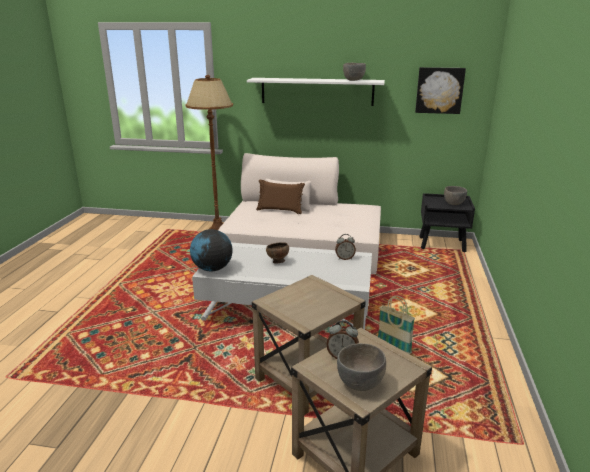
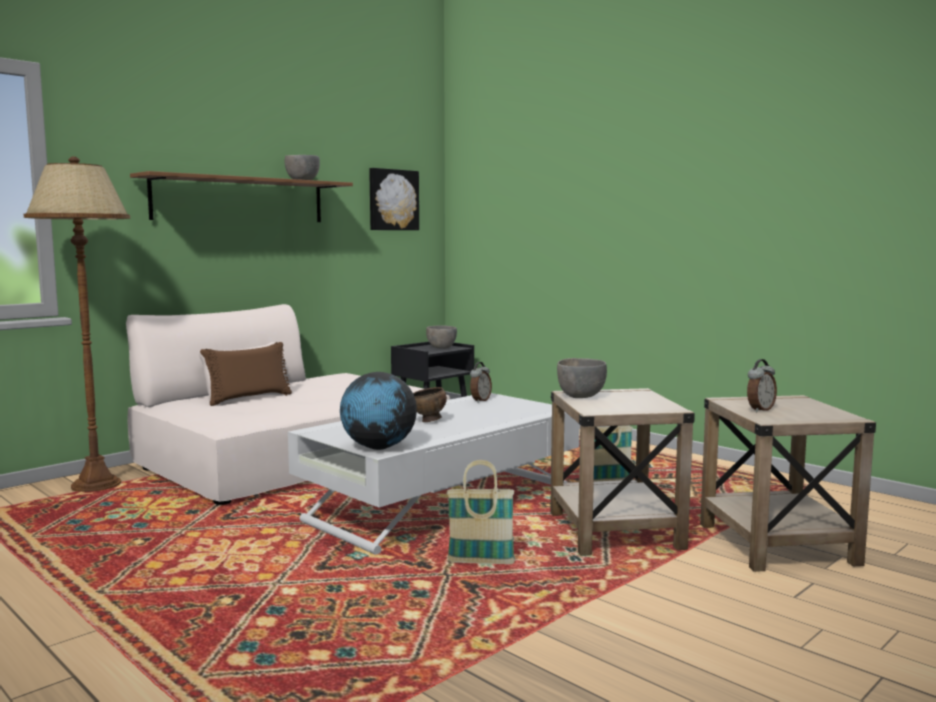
camera: 55 degrees left, 15 degrees down
(219, 351) = (481, 562): none -> basket
(317, 91) = (240, 200): white shelf -> brown shelf
(360, 383) = (817, 413): grey bowl -> grey bowl (581, 396)

